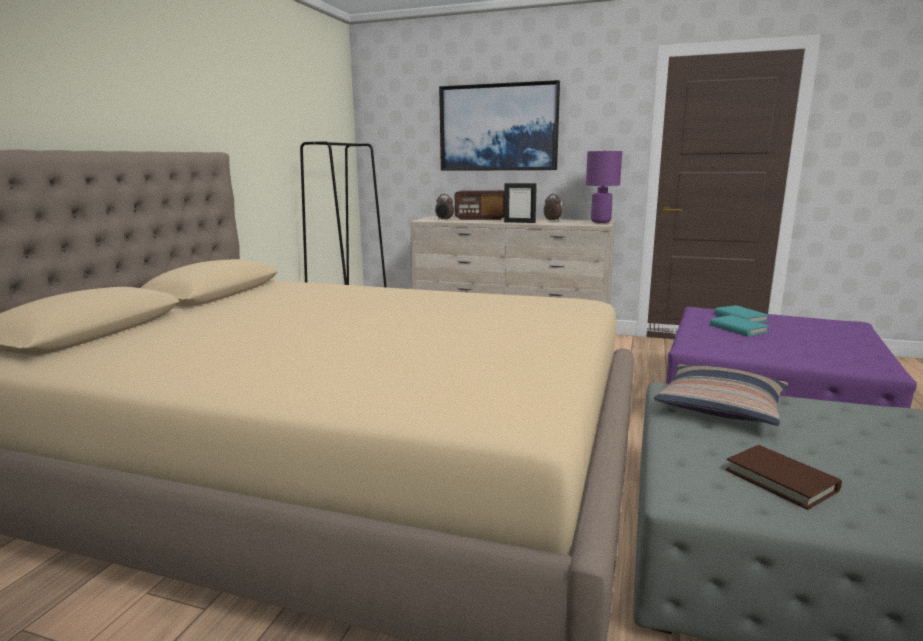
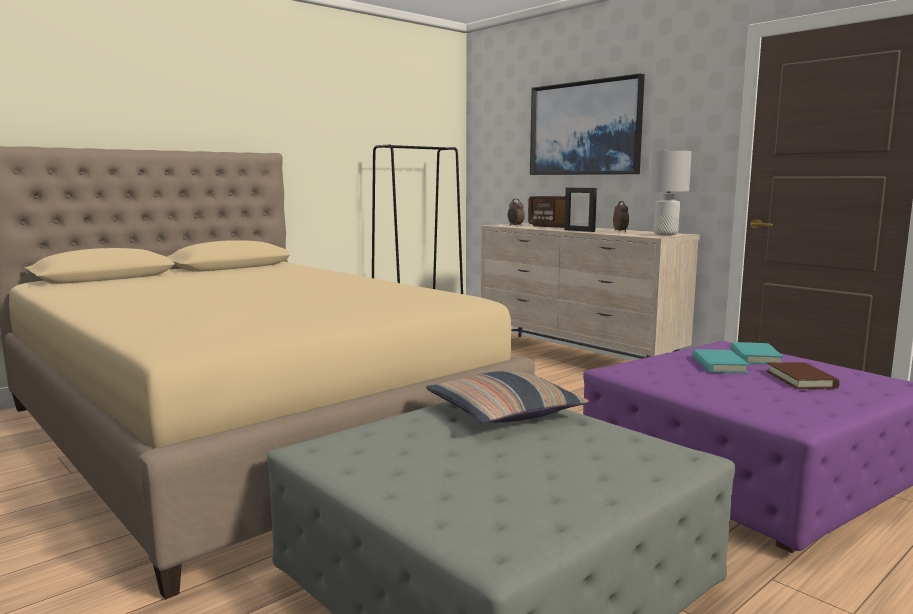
camera: 30 degrees right, 5 degrees down
(600, 222) = (665, 235): purple table lamp -> grey table lamp
(781, 480) = (410, 461): brown book -> brown book (801, 379)

